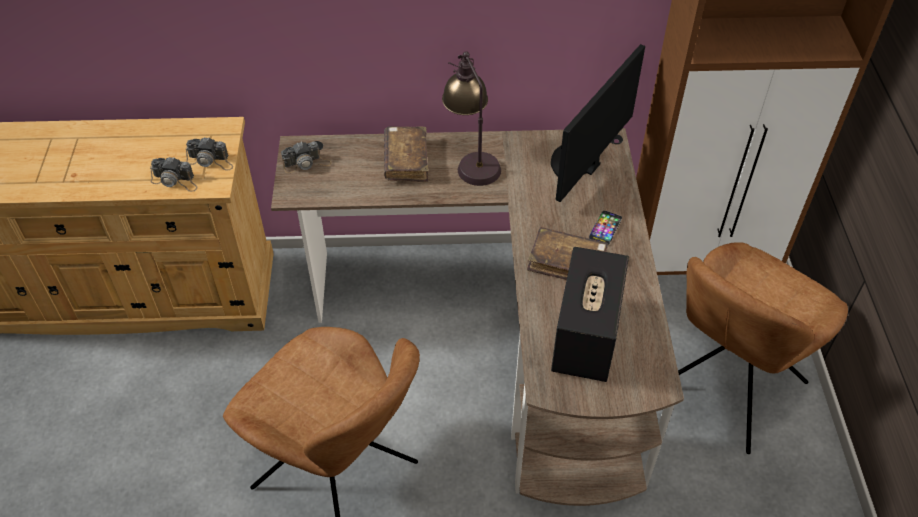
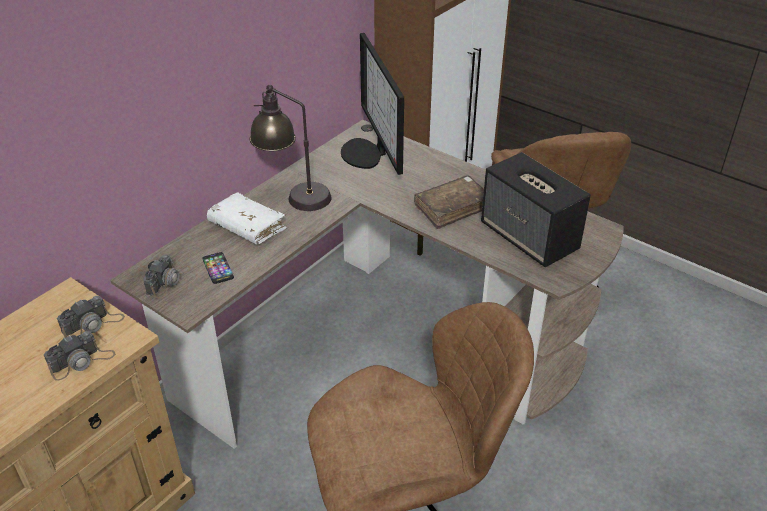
camera: 50 degrees left, 10 degrees down
(406, 160) = (247, 227): brown book -> white book
(605, 228) = (441, 176): phone -> phone (218, 268)

